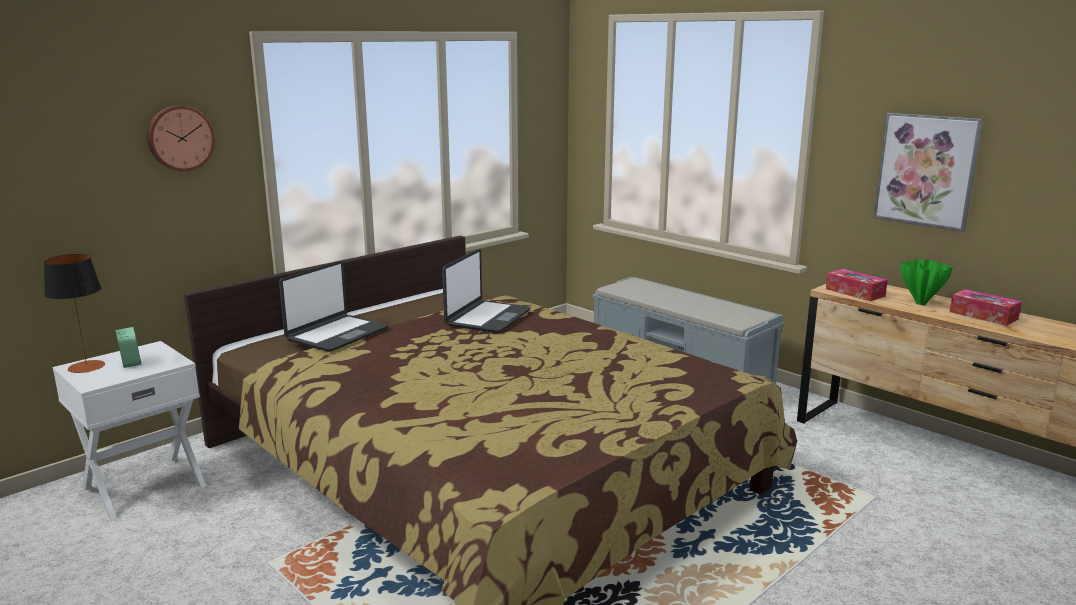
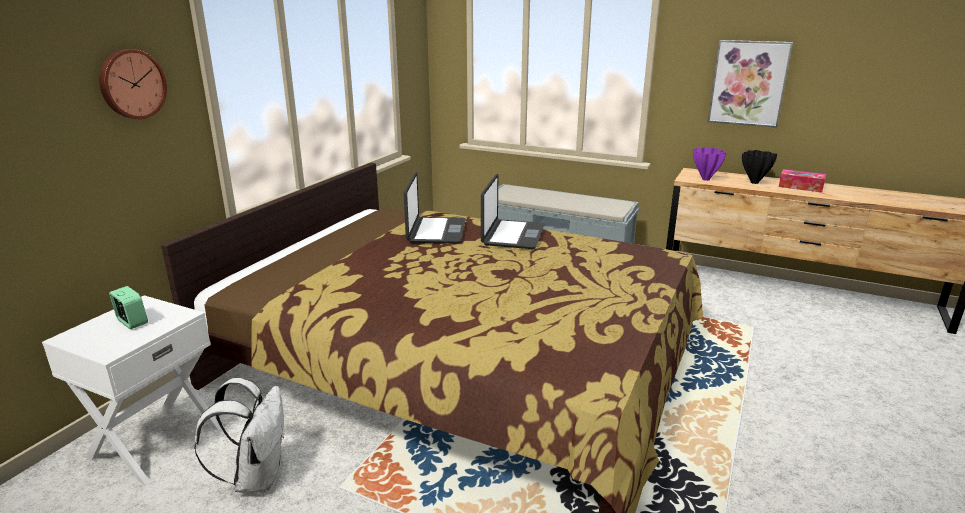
camera: 20 degrees left, 5 degrees up
(86, 367) = (84, 335): table lamp -> none
(204, 536) = (257, 477): none -> white backpack
(336, 334) = (315, 264): laptop -> laptop (512, 235)
(855, 292) = (705, 179): tissue box -> purple vase
(922, 303) = (755, 182): green vase -> black vase

